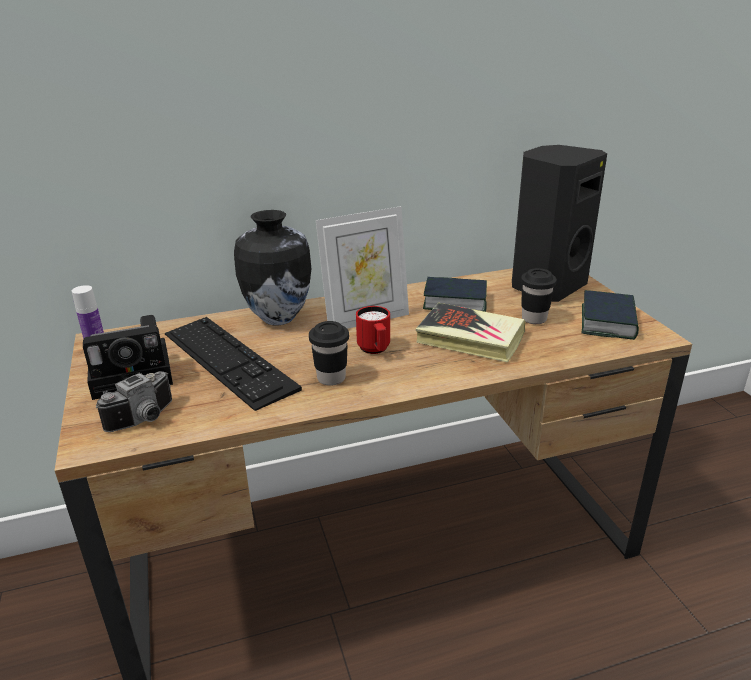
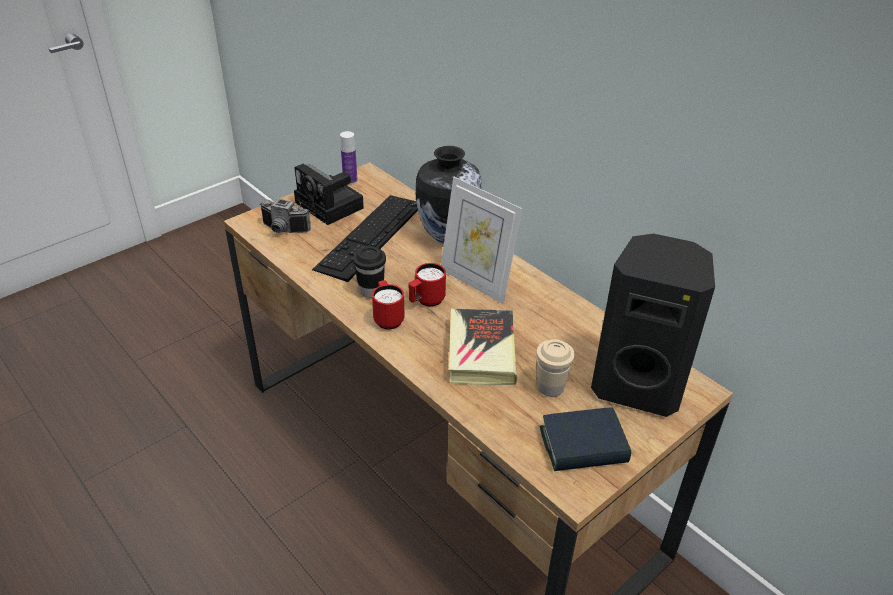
camera: 65 degrees right, 10 degrees up
(386, 377) = (387, 318): none -> red mug
(455, 301) = (550, 326): book -> none
(534, 319) = (550, 388): black cup -> beige cup

